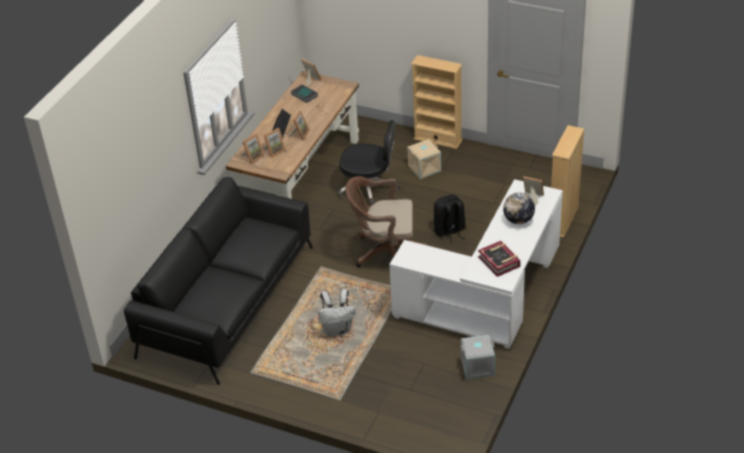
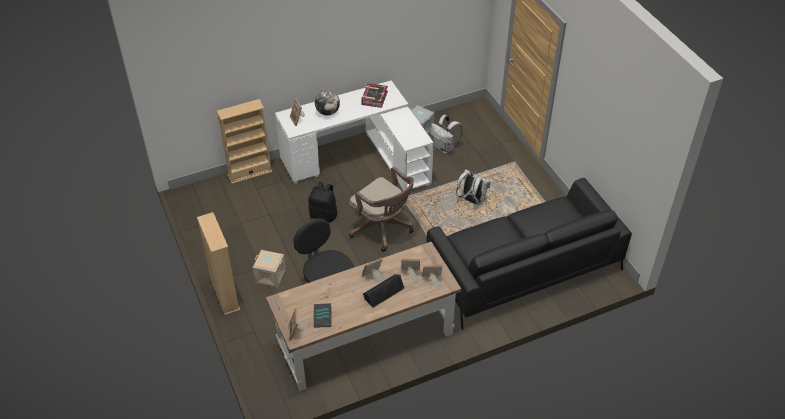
camera: 140 degrees left, 5 degrees up
(427, 365) = (444, 148): none -> white backpack

